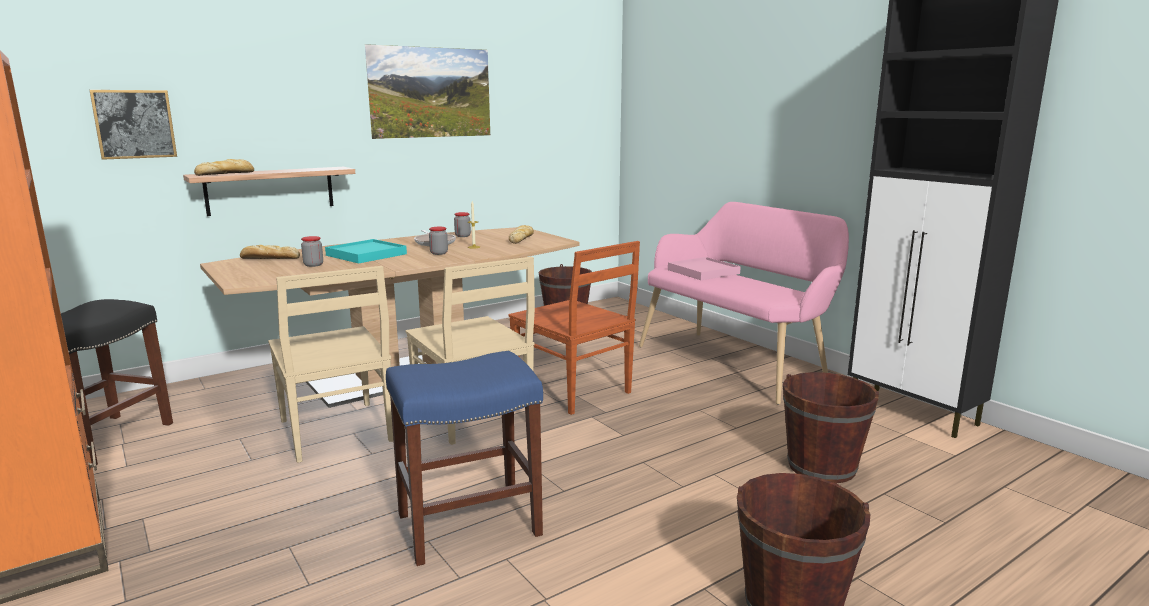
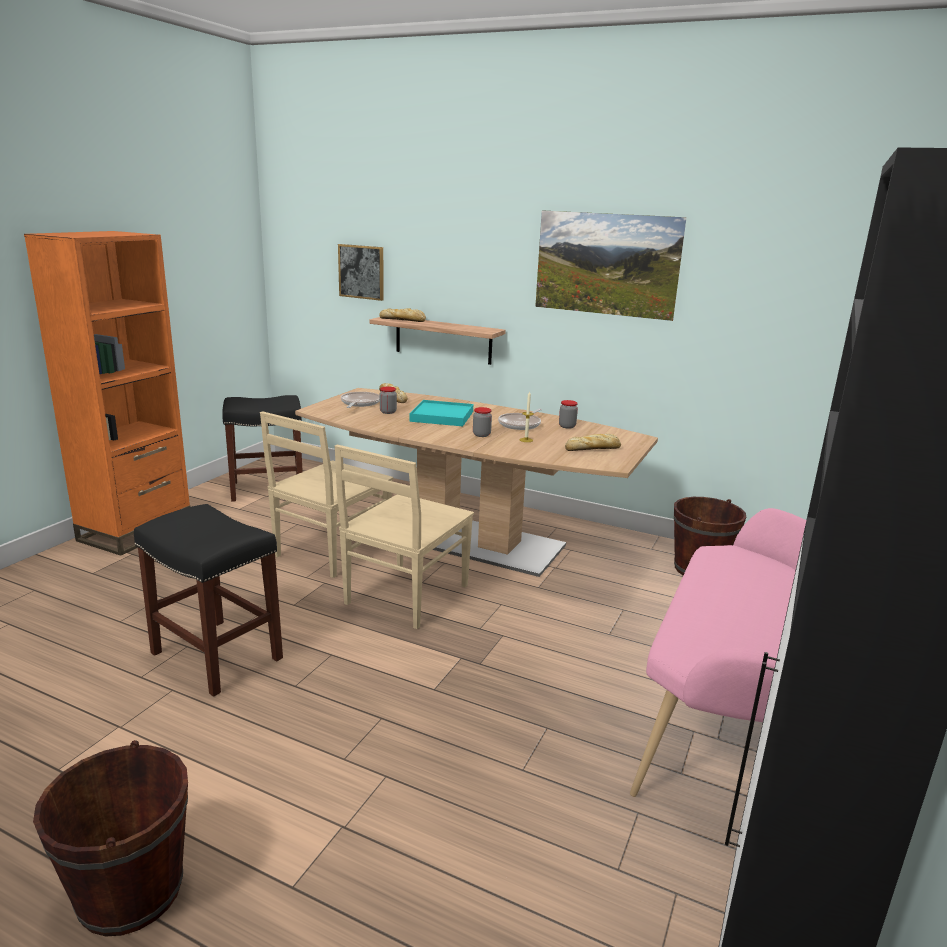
camera: 60 degrees right, 5 degrees up
(261, 268) = (359, 403): none -> frying pan
(470, 523) = (218, 656): blue stool -> black stool
(573, 390) = (513, 629): brown chair -> none
(703, 272) = (743, 577): pink tray -> none
(821, 467) = (465, 873): brown bucket -> none

